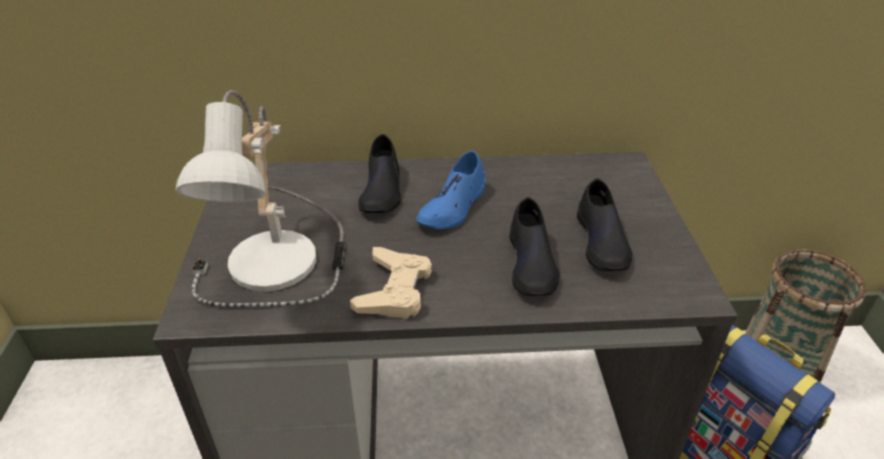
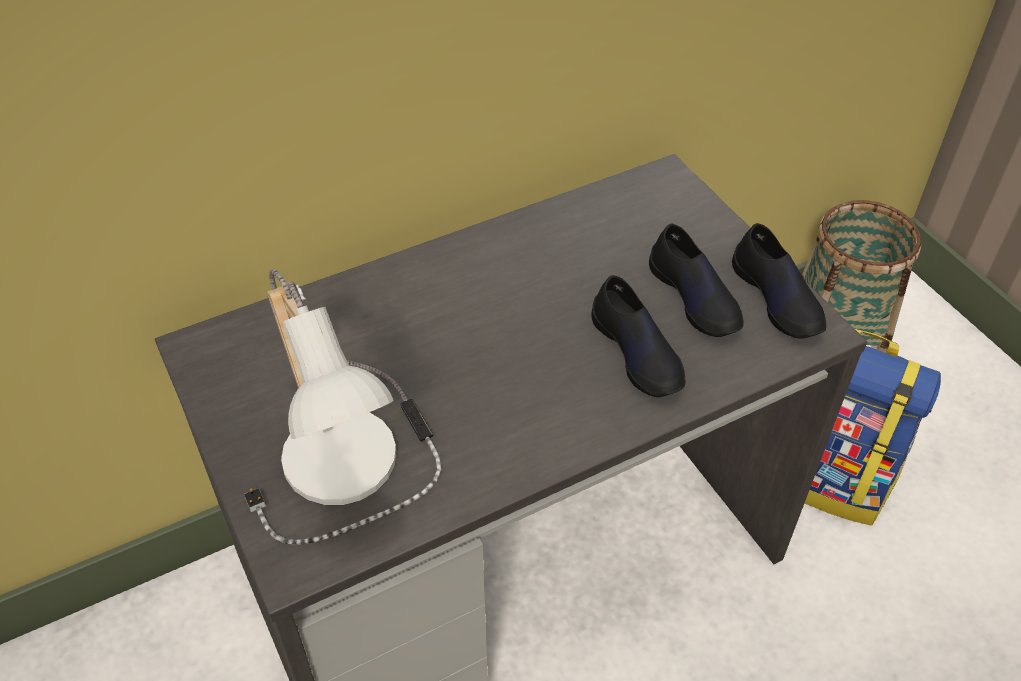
camera: 25 degrees left, 10 degrees up
(382, 191) = (403, 310): black shoe -> black shoe (778, 298)
(394, 290) = (510, 441): beige game controller -> none
(453, 207) = (505, 304): blue shoe -> none

